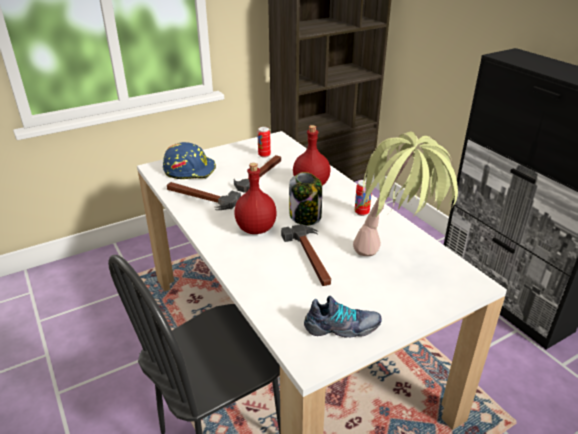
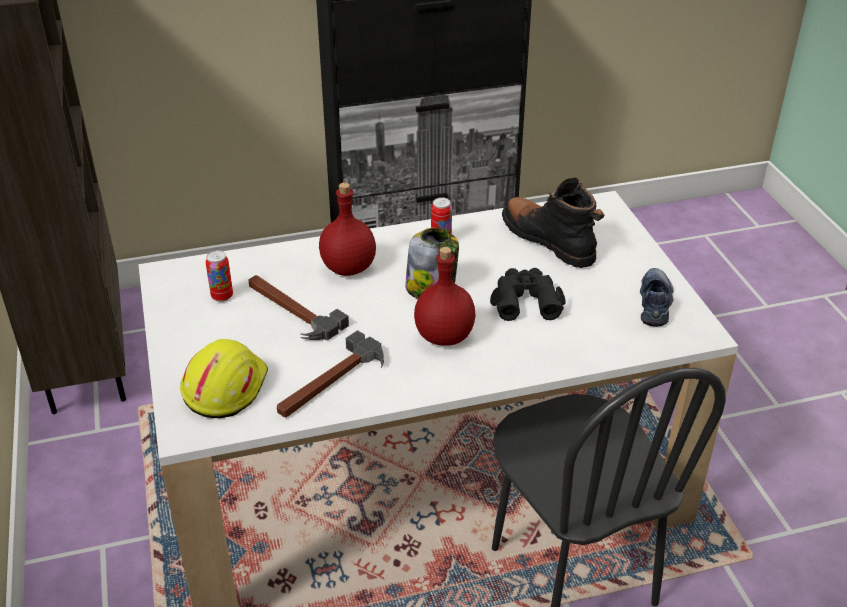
camera: 75 degrees left, 5 degrees up
(190, 170) = (224, 387): blue hard hat -> yellow hard hat
(311, 257) = (525, 300): hammer -> black binoculars
(396, 259) = (548, 241): potted plant -> black boot

